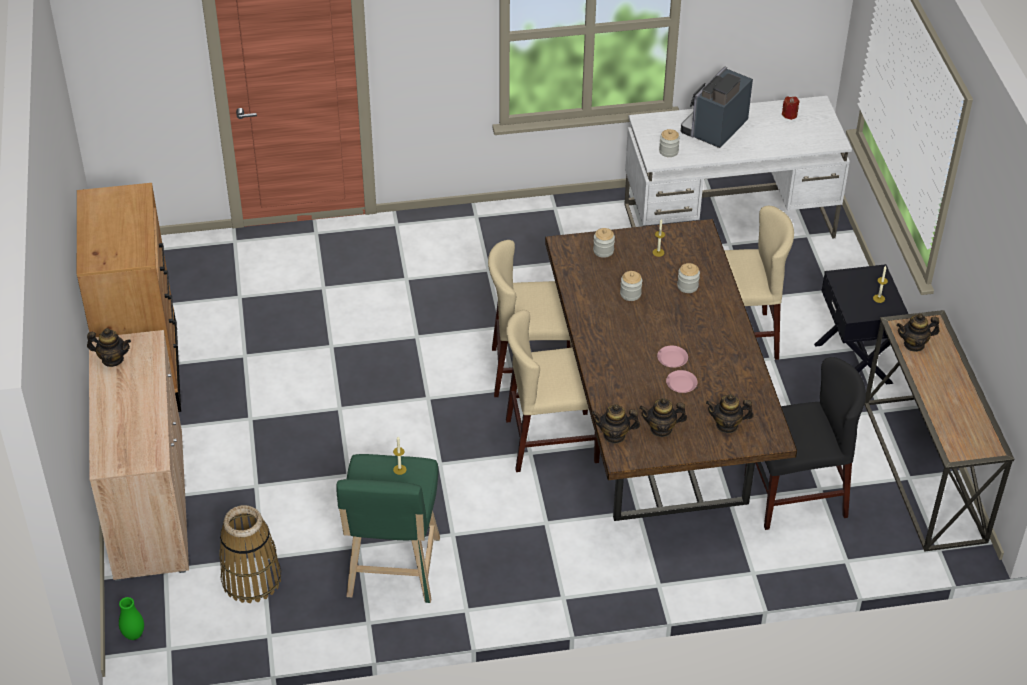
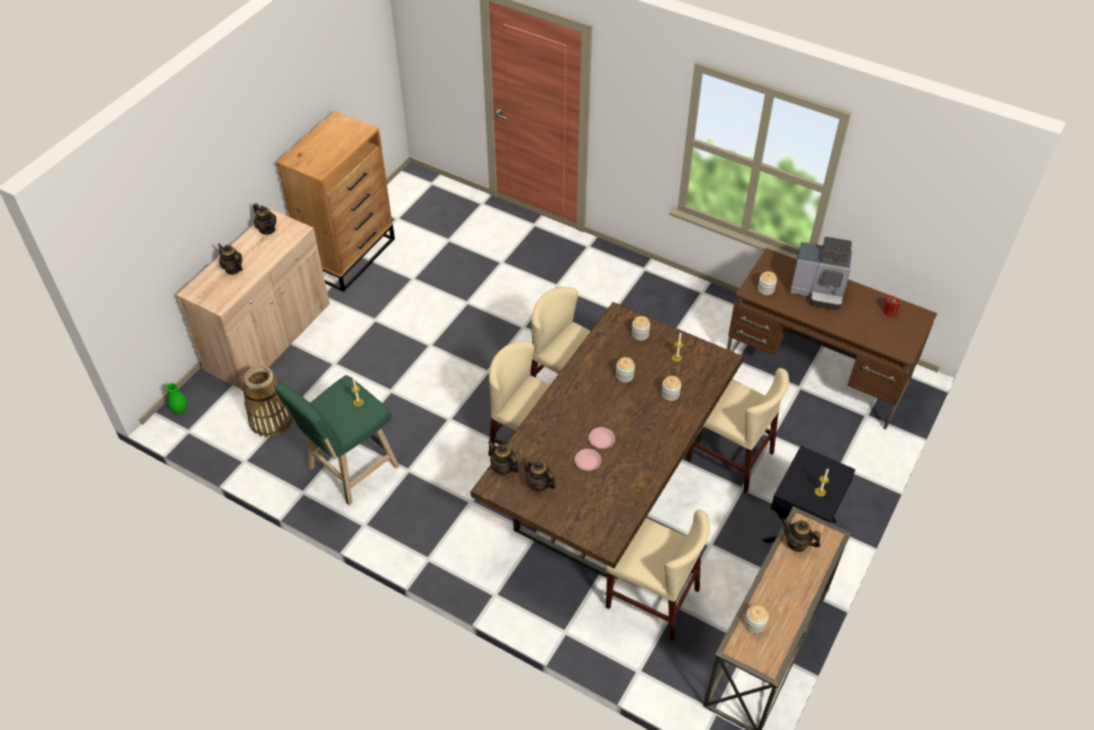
camera: 40 degrees right, 5 degrees up
(714, 129) = (818, 291): coffee machine -> coffee machine turned 150 degrees counterclockwise
(727, 425) = (586, 512): teapot -> teapot (233, 269)
(729, 221) = (817, 371): white desk -> brown desk
(795, 496) = (652, 598): black chair -> beige chair
(949, 425) = (754, 624): none -> jar

